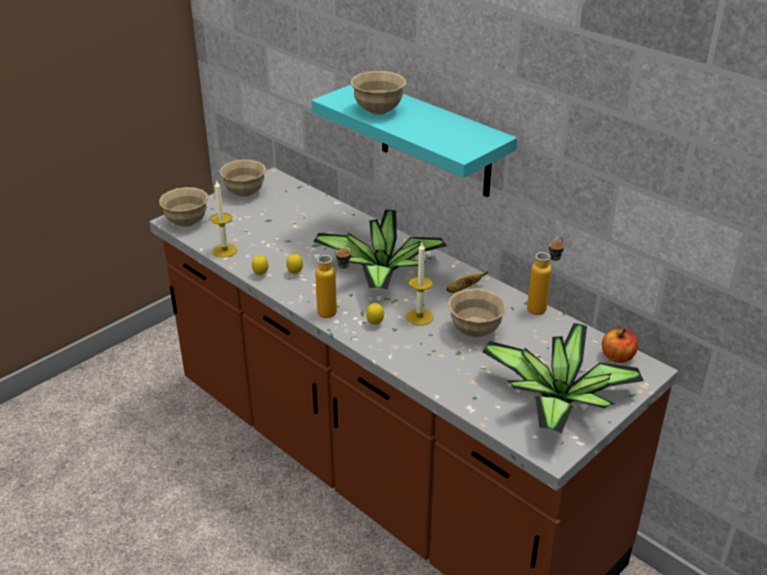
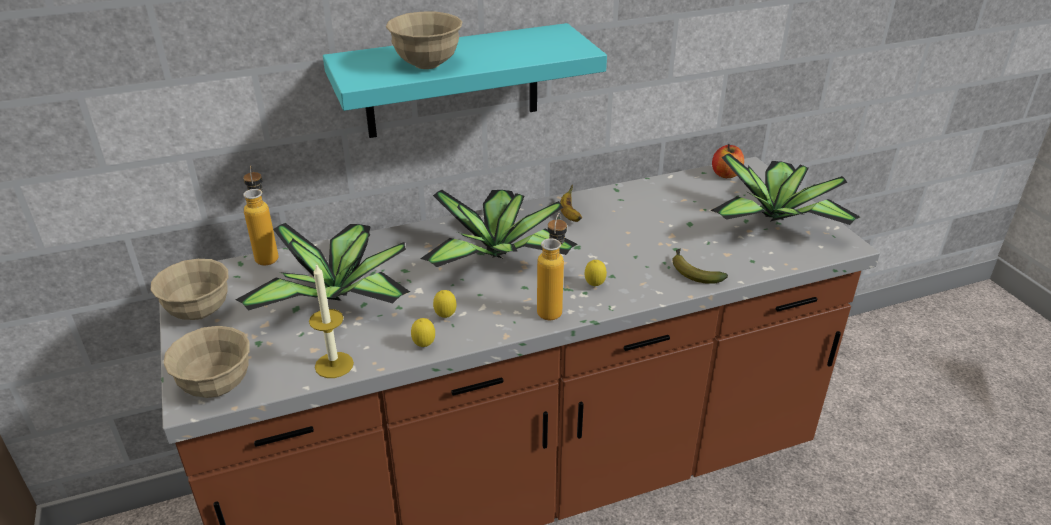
camera: 65 degrees left, 0 degrees up
(289, 230) = (339, 296): none -> potted plant
(419, 317) = (600, 254): candle -> none
(431, 368) = (693, 272): none -> banana
(475, 331) = (645, 229): beige bowl -> none
(542, 307) = (629, 184): bottle -> bottle (267, 254)

